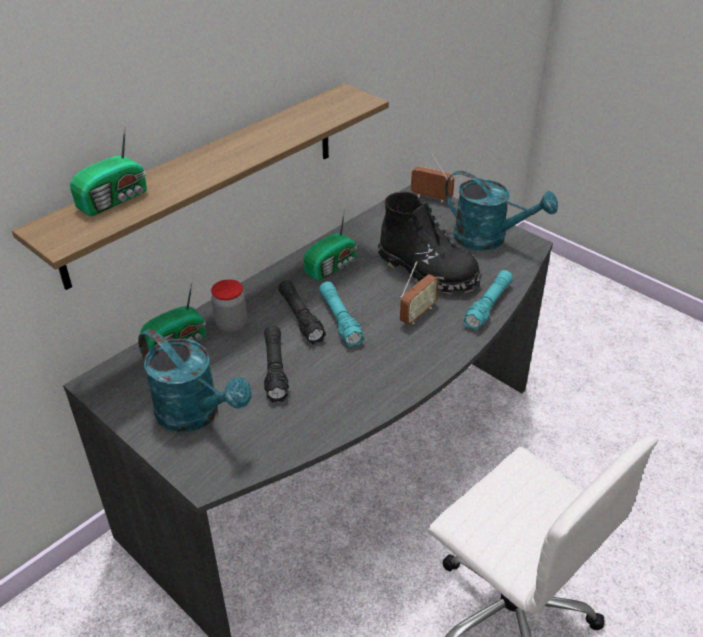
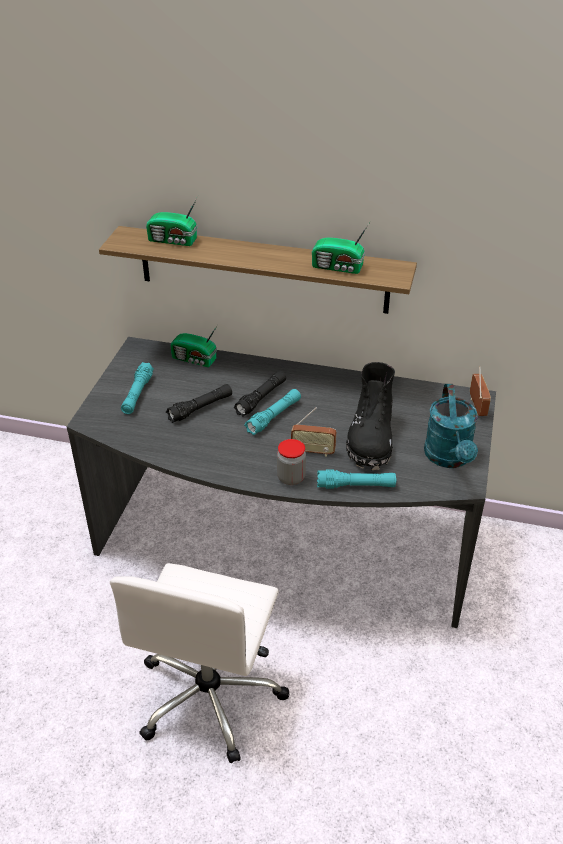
camera: 60 degrees right, 0 degrees up
(196, 415) = (137, 394): turquoise watering can -> turquoise flashlight
(231, 325) = (229, 373): jar -> jar (291, 477)
(332, 266) = (332, 391): radio -> radio (338, 267)

